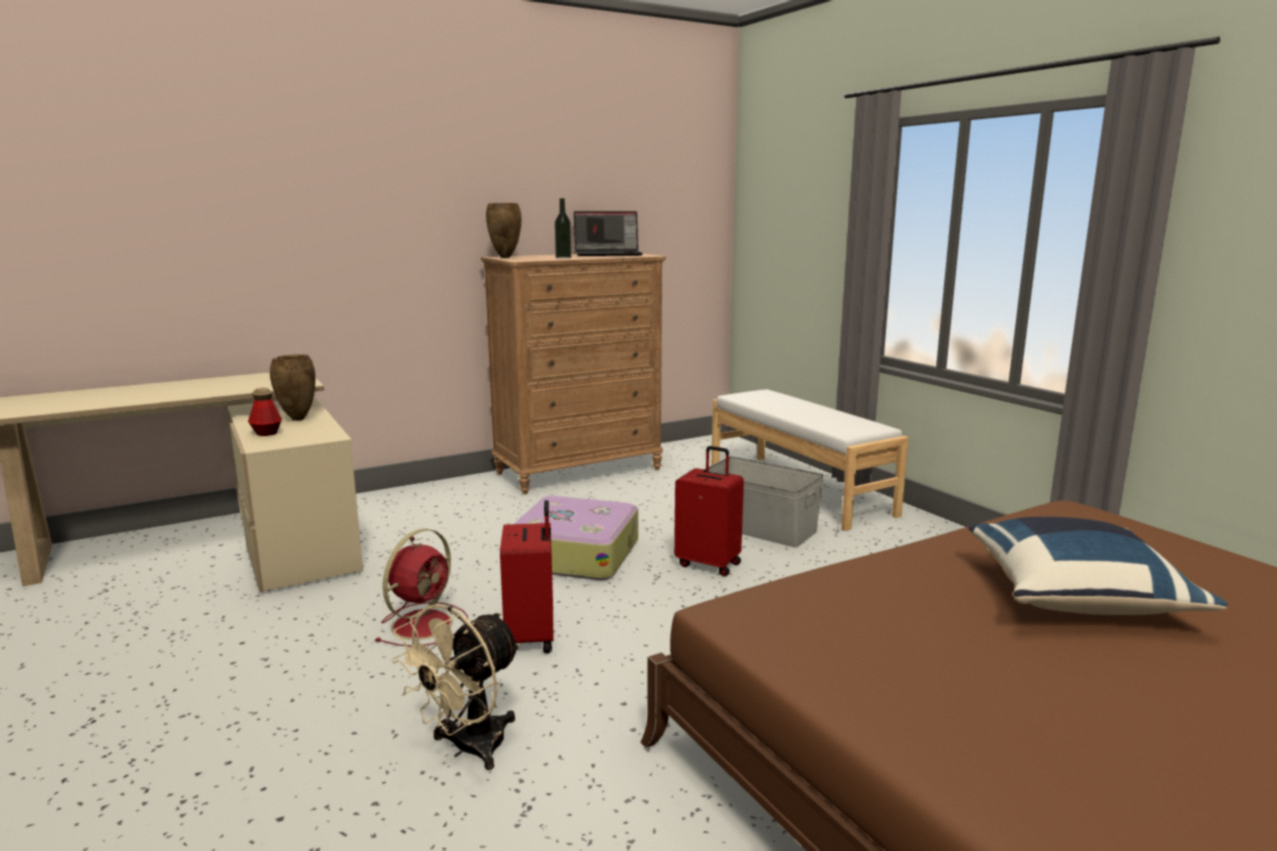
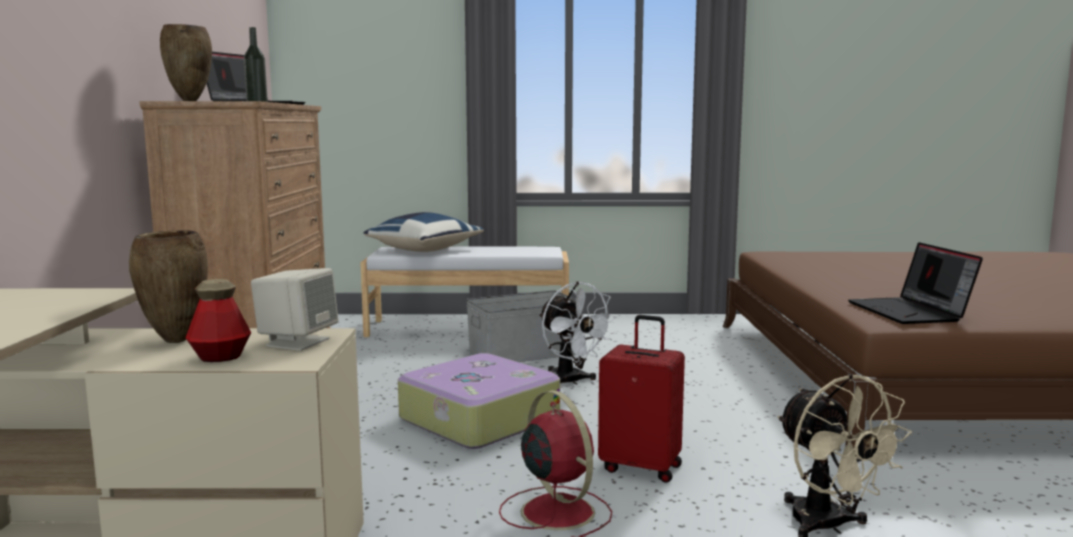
camera: 60 degrees left, 5 degrees down
(306, 437) = (297, 342): none -> beige speaker
(709, 564) = (571, 382): red suitcase -> white fan
(800, 623) = (911, 312): none -> laptop
(1076, 597) = (896, 273): blue pillow -> blue pillow (423, 250)

